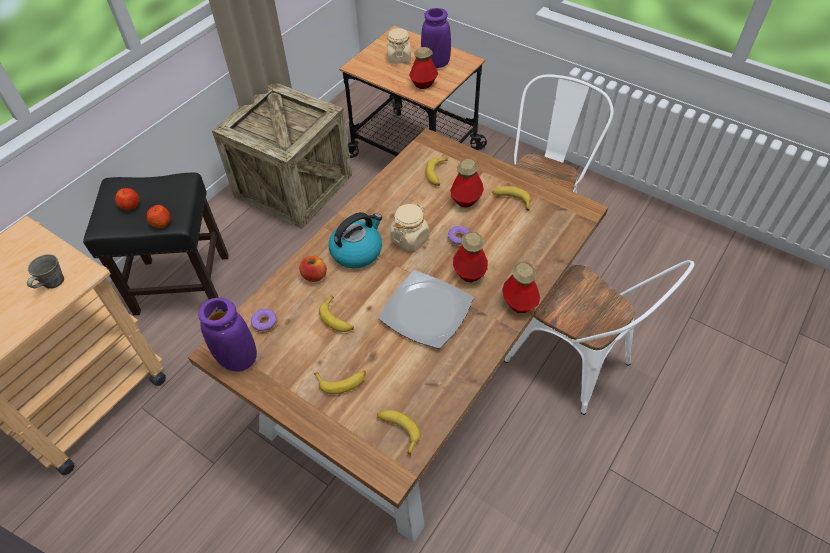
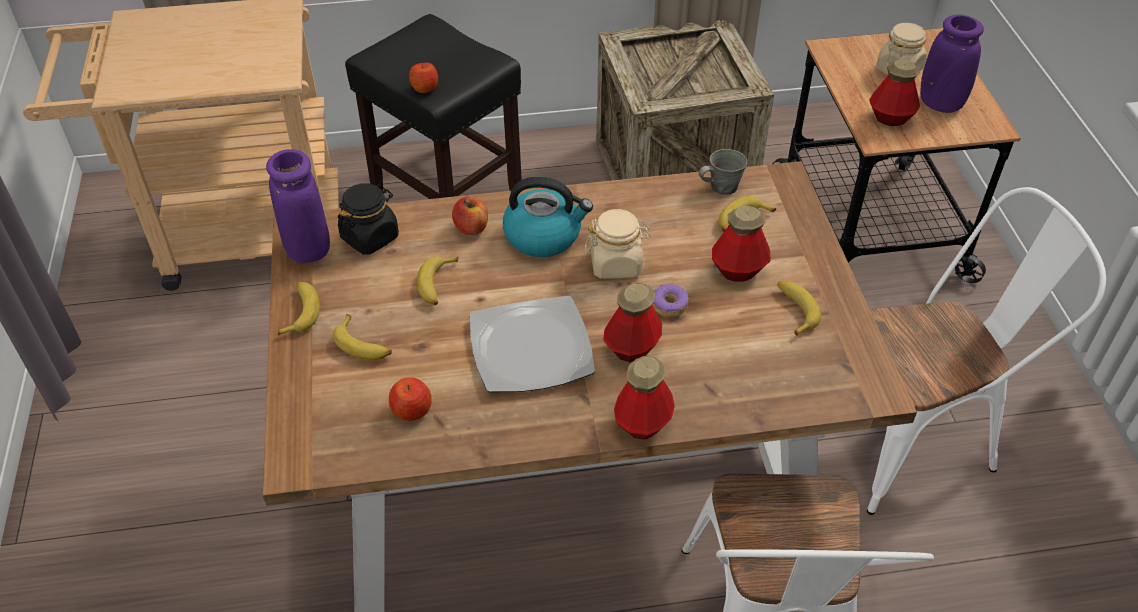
camera: 45 degrees right, 5 degrees down
(52, 282) = (248, 66): grey mug -> grey mug (721, 187)
(130, 205) = (420, 54): apple -> apple (412, 410)
(265, 323) = (370, 237): donut -> black jar
(398, 430) = (350, 433): banana -> banana (300, 312)

